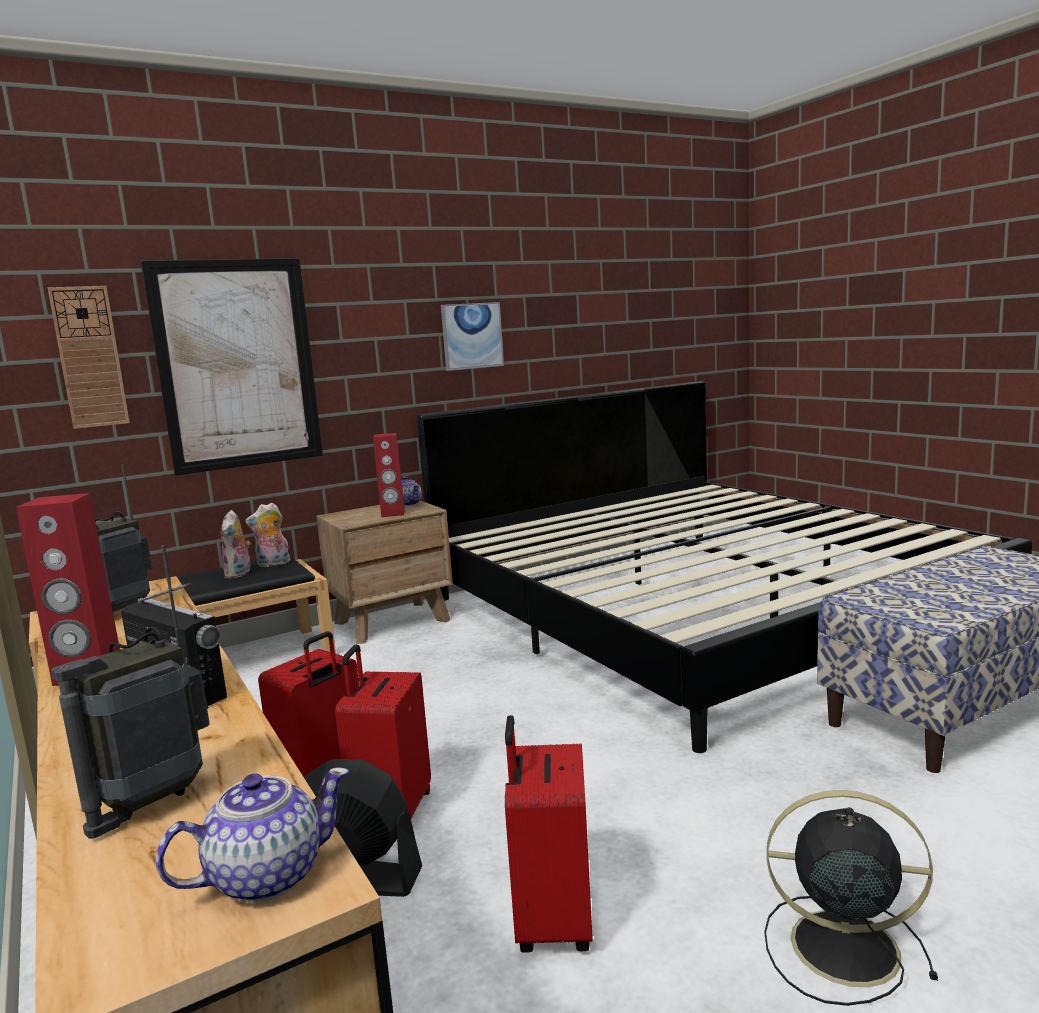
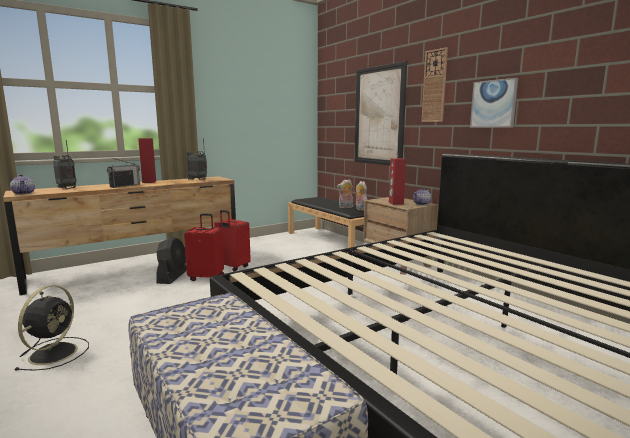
camera: 85 degrees right, 0 degrees up
(89, 357) = (341, 110): wall clock -> wall clock (434, 86)
(551, 922) = (123, 303): red suitcase -> none

